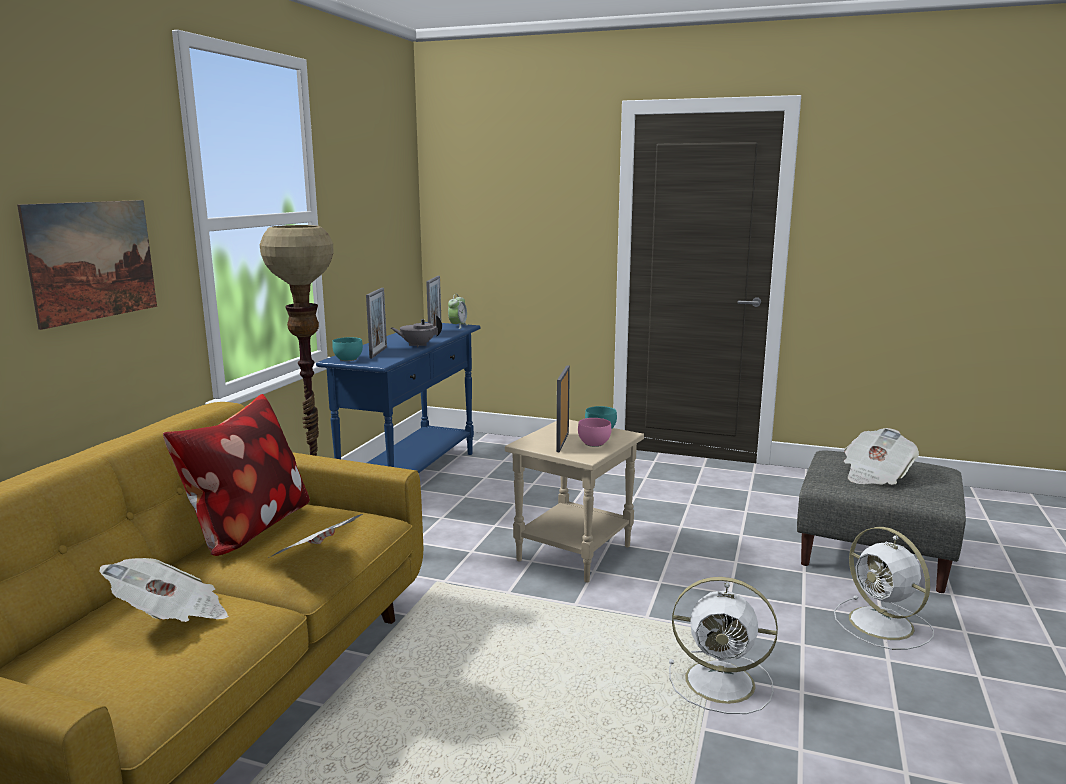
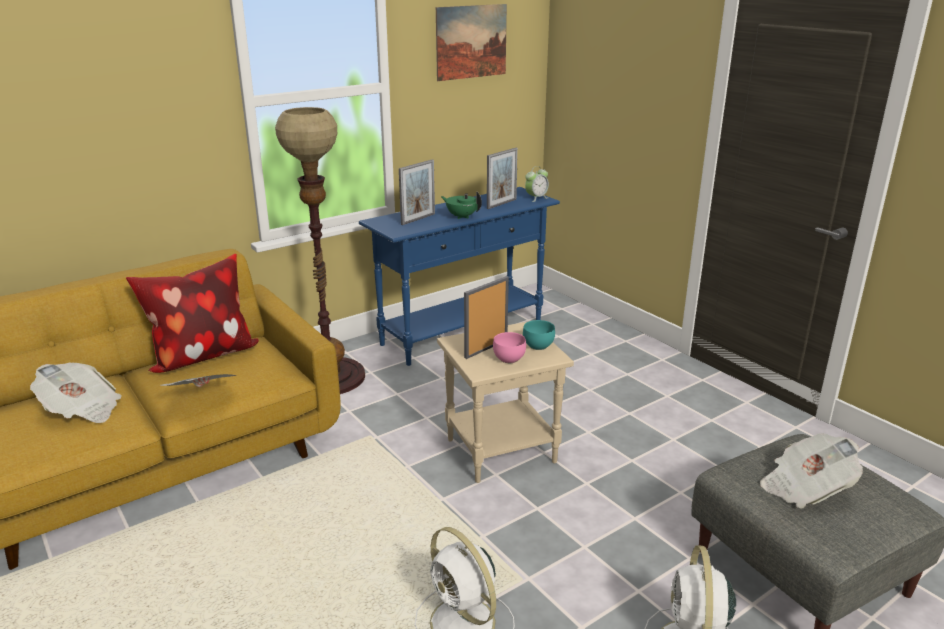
camera: 35 degrees right, 10 degrees up
(92, 260) = (137, 134): picture -> picture (471, 42)
(349, 359) = (384, 222): turquoise bowl -> none
(417, 345) = (461, 216): grey teapot -> green teapot

